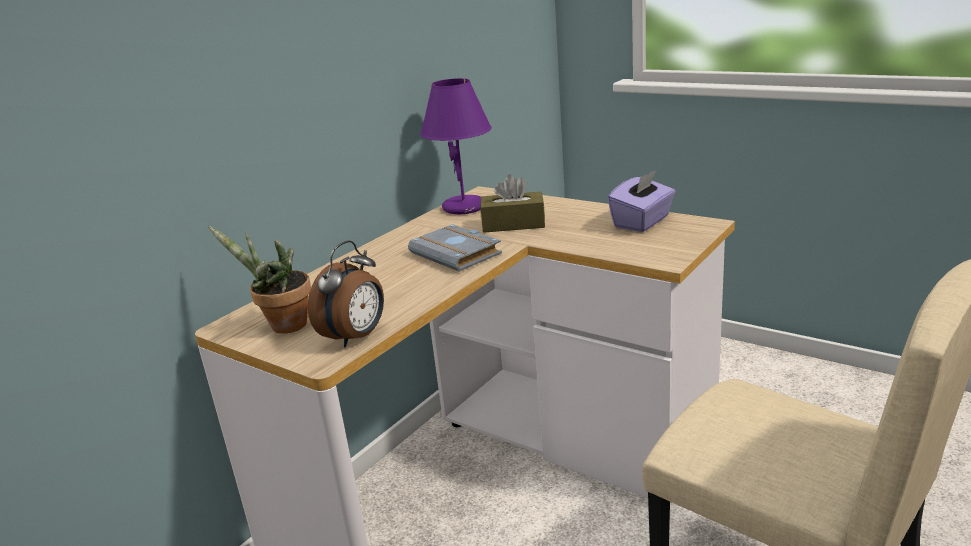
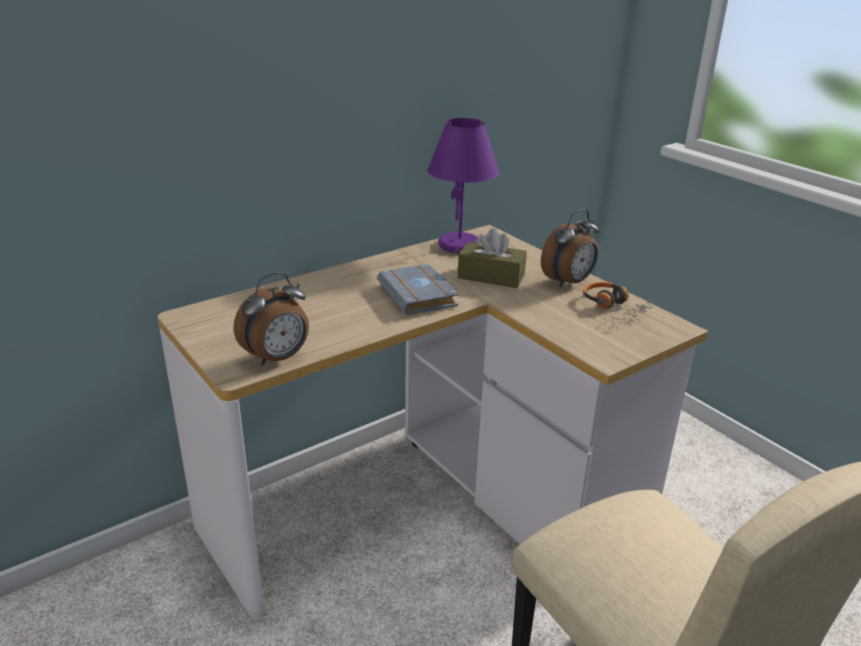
camera: 15 degrees right, 5 degrees up
(283, 326) = (228, 329): potted plant -> none
(587, 213) = (569, 282): none -> alarm clock
(642, 222) = (614, 307): purple tissue box -> headphones

